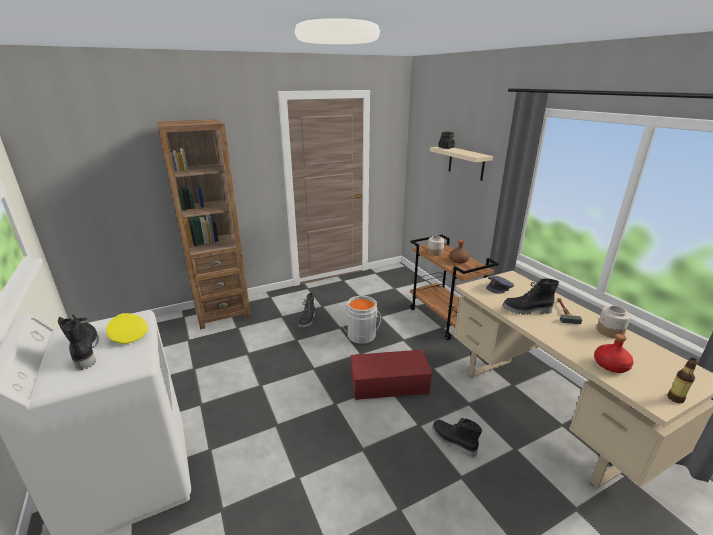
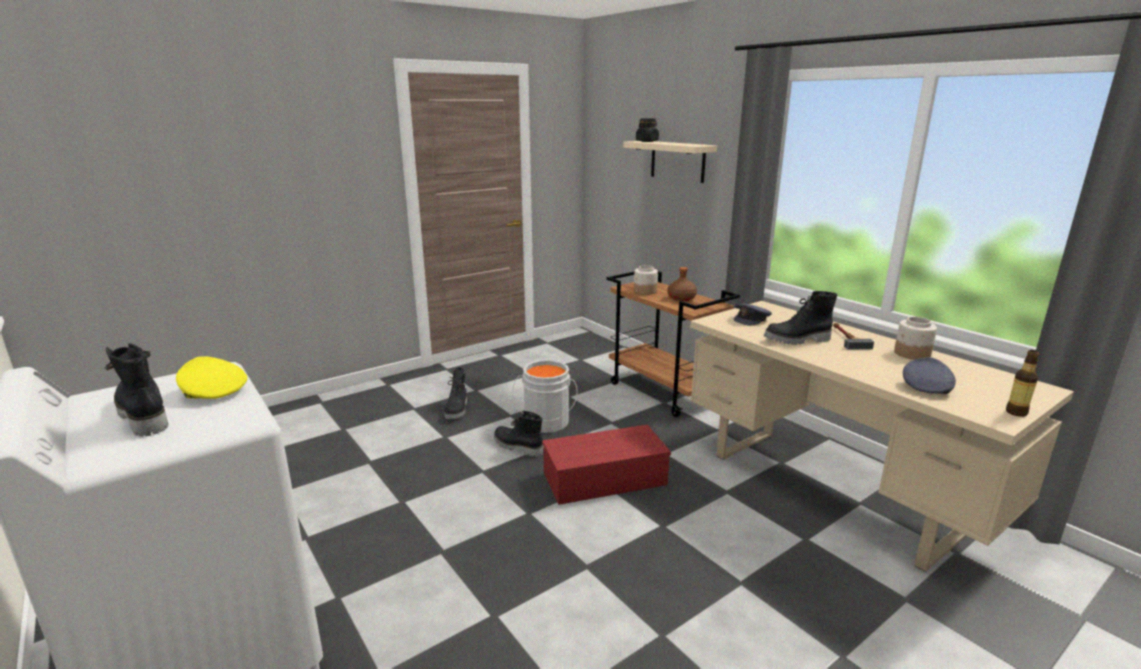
camera: 10 degrees left, 5 degrees down
(222, 313) = (313, 411): brown bookcase -> none
(453, 441) = (717, 540): black boot -> black boot (517, 447)
(610, 365) = (925, 387): red bottle -> grey cap

